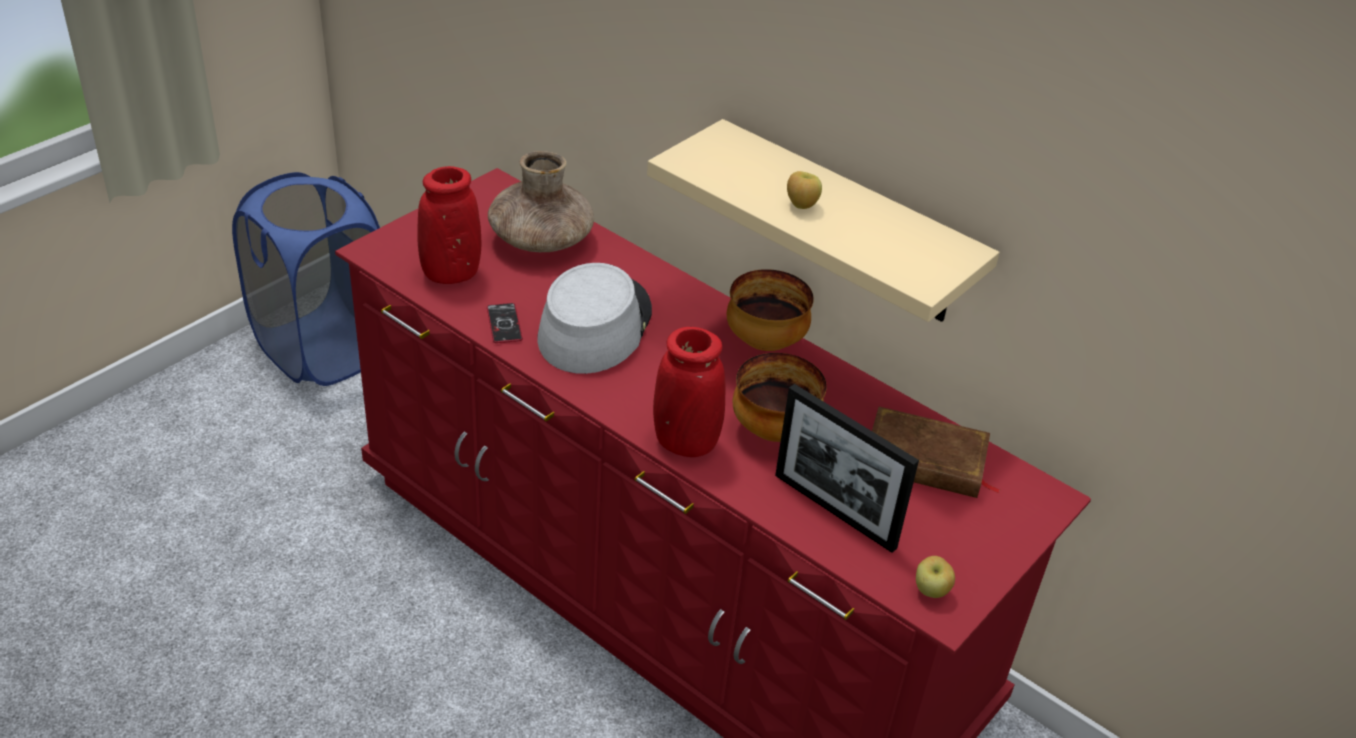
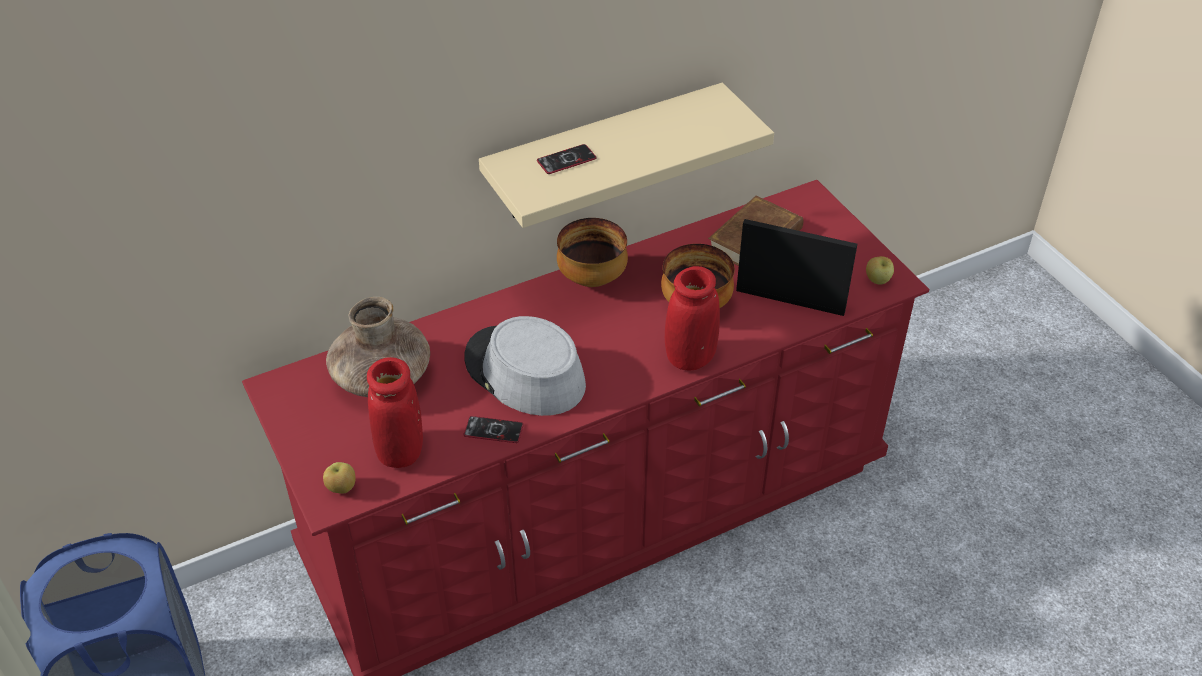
camera: 65 degrees left, 5 degrees up
(758, 169) = (566, 160): none -> phone
(801, 205) = (627, 153): apple -> apple (341, 488)
(834, 511) = (790, 301): picture frame -> picture frame turned 135 degrees counterclockwise

